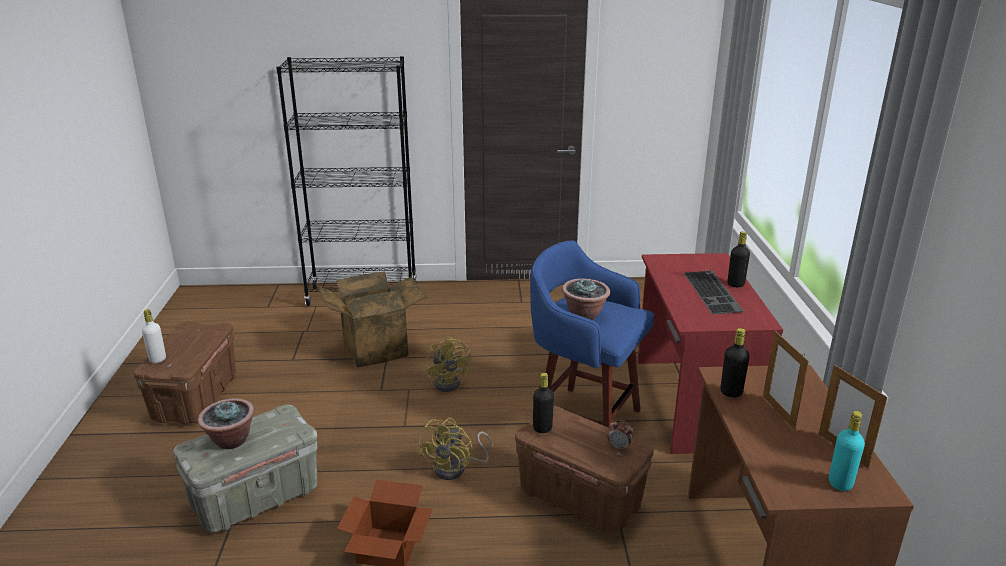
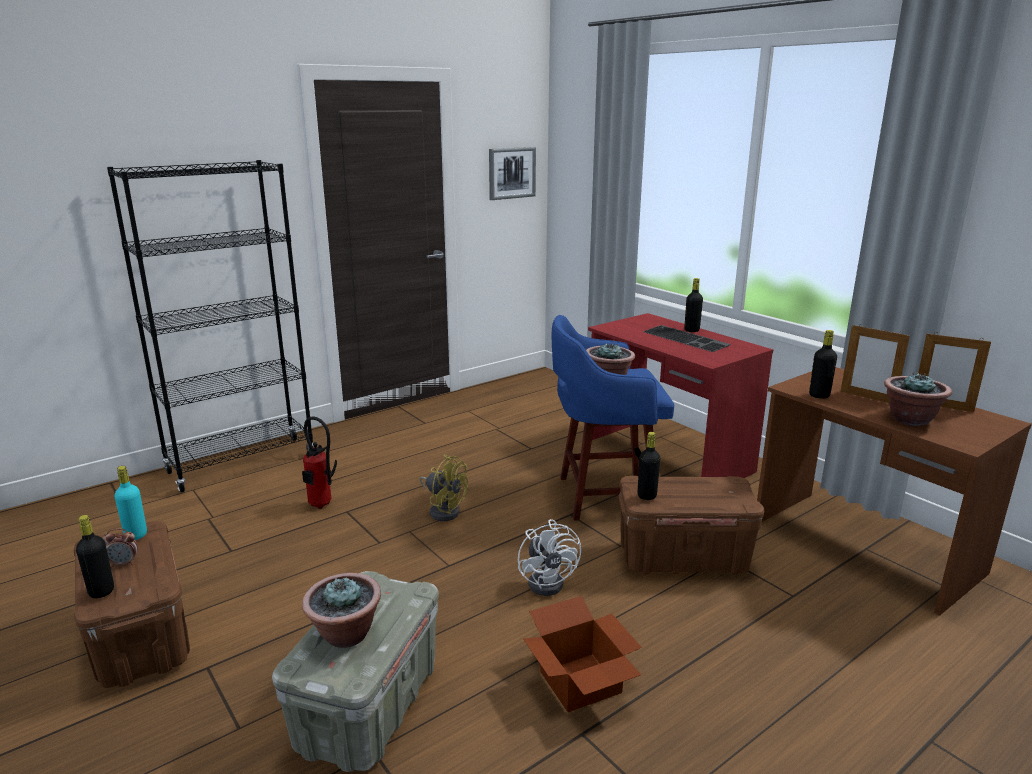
camera: 35 degrees left, 5 degrees down
(157, 359) = (101, 591): white bottle -> black bottle
(376, 347) = (322, 506): cardboard box -> fire extinguisher
(456, 469) = (550, 581): yellow fan -> white fan
(619, 447) = (724, 487): alarm clock -> alarm clock (124, 563)
(667, 78) = (511, 173): none -> picture
(776, 449) = (910, 419): none -> potted plant
(840, 483) = (978, 425): turquoise bottle -> turquoise bottle (136, 535)

